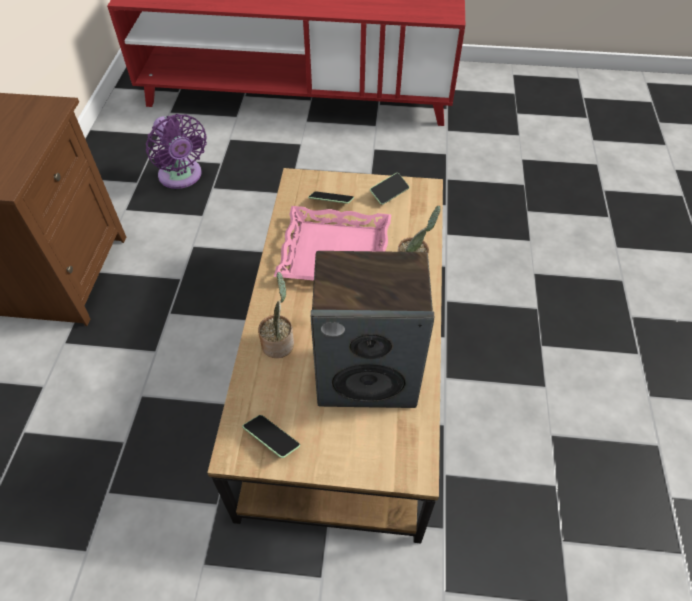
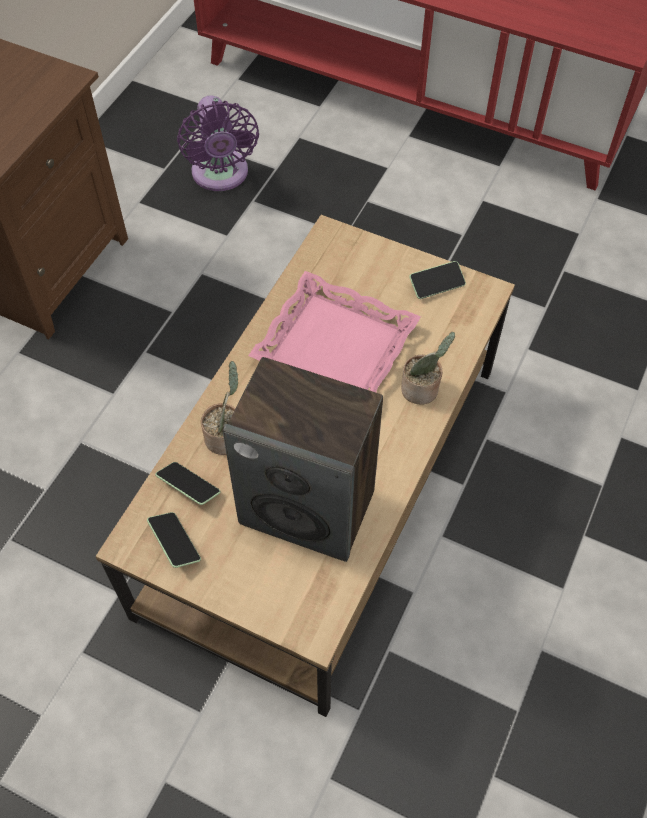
camera: 20 degrees right, 5 degrees up
(331, 202) = (359, 277): phone -> phone (188, 487)

